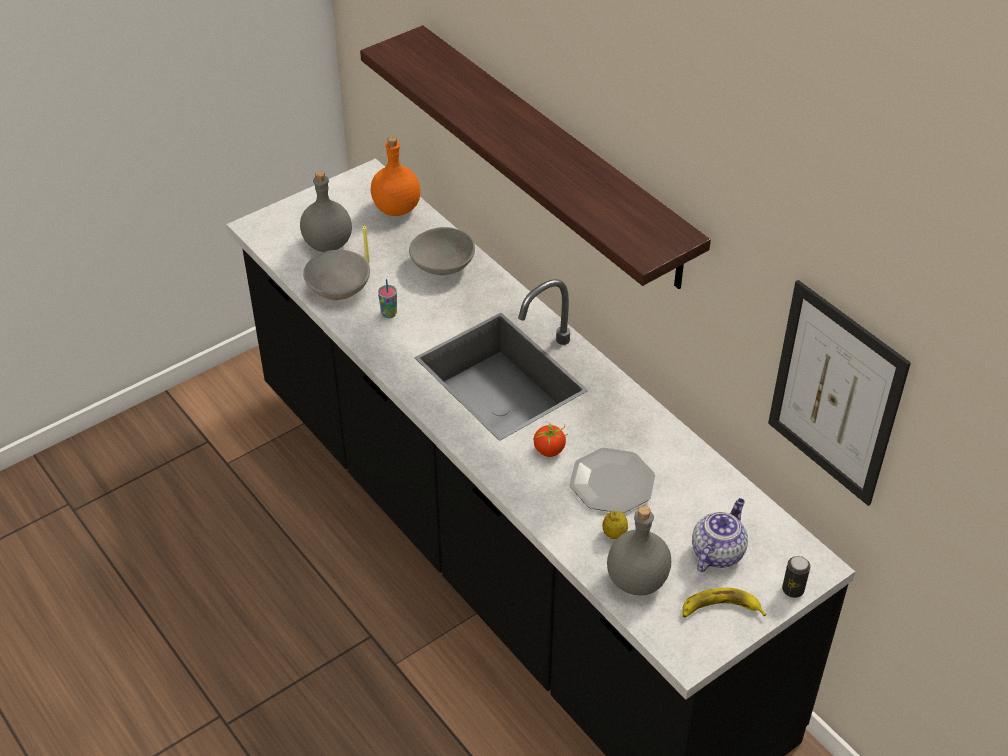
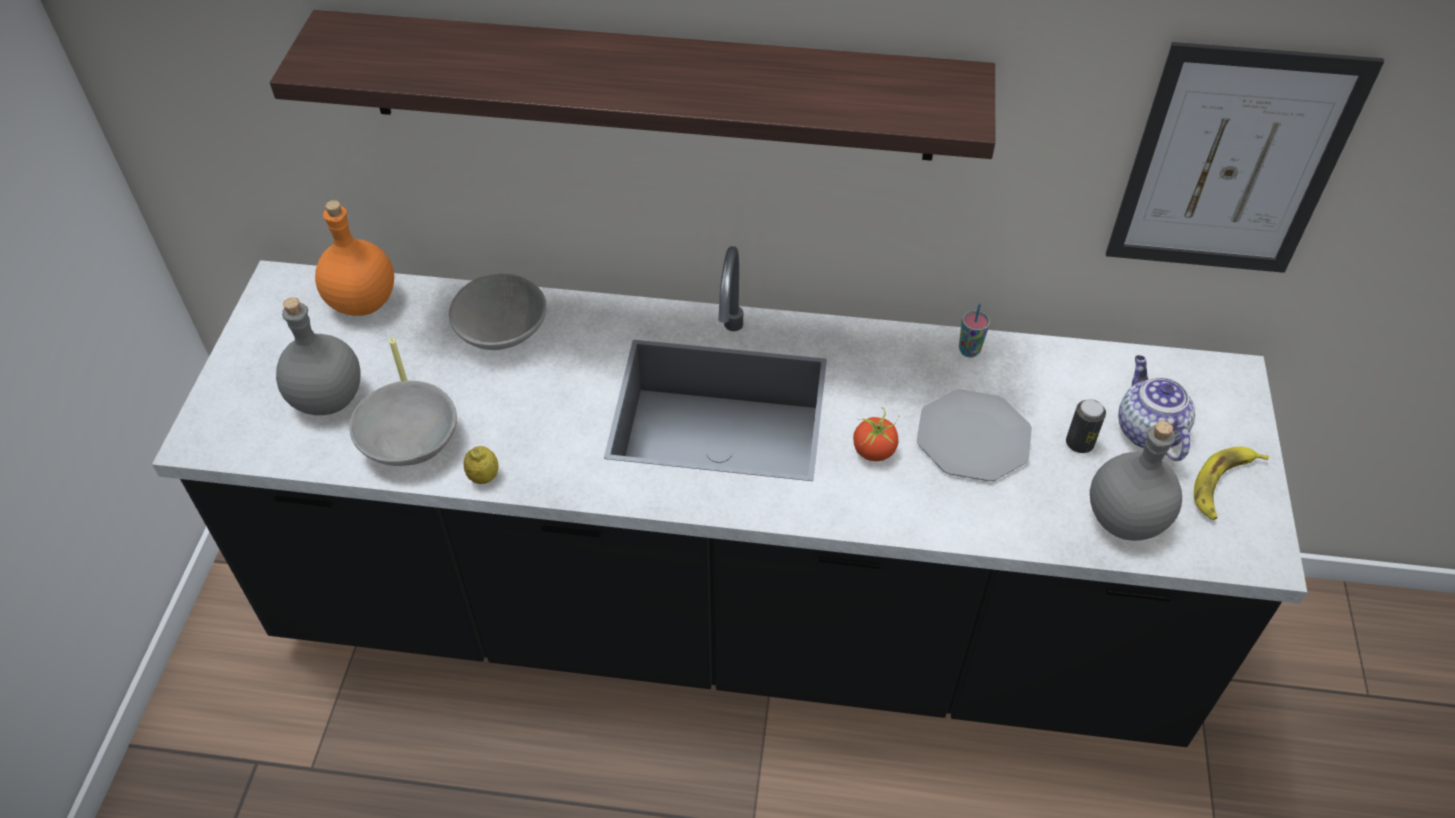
camera: 45 degrees left, 5 degrees up
(389, 314) = (510, 429): cup -> cup (969, 350)
(614, 534) = (1045, 489): lemon -> lemon (483, 477)
(793, 589) = (1247, 414): can -> can (1079, 443)

